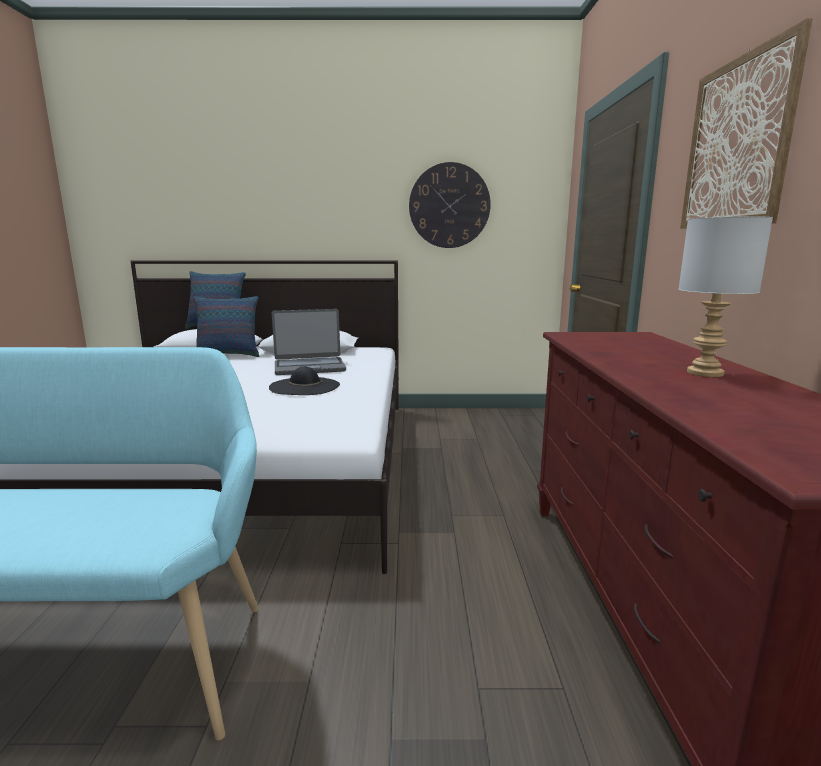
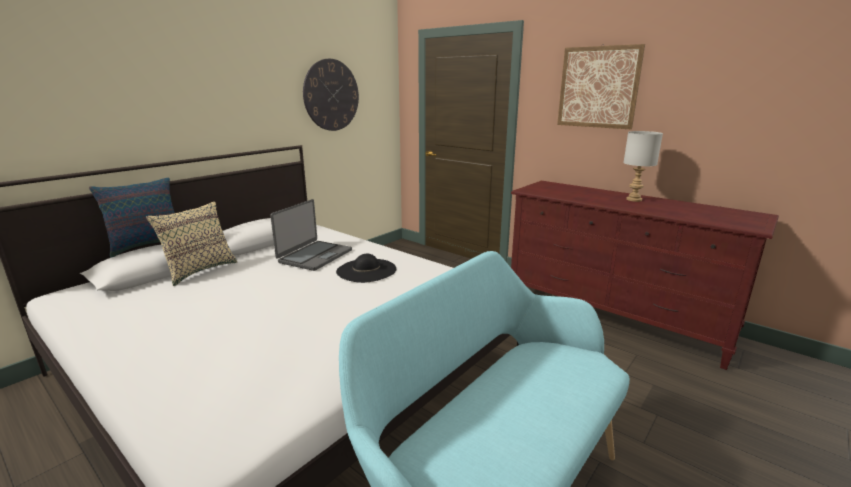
camera: 50 degrees left, 5 degrees up
(229, 356) = (201, 271): blue pillow -> beige pillow

